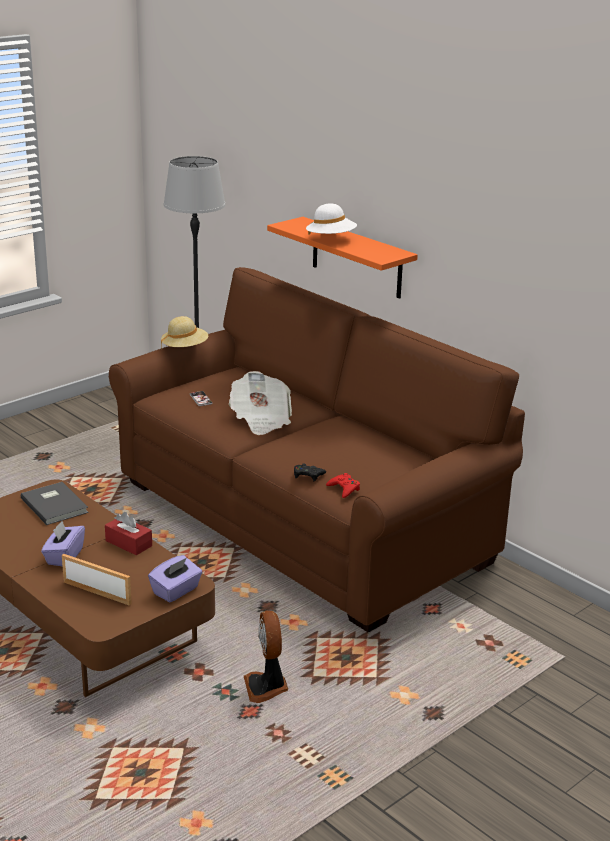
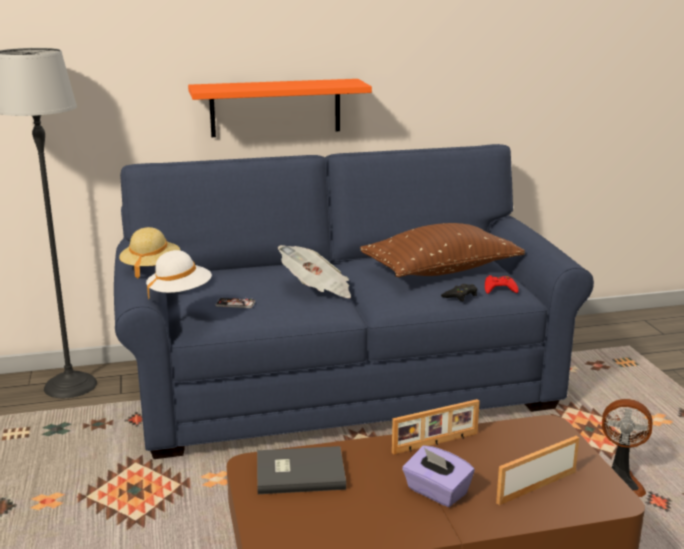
camera: 60 degrees left, 5 degrees down
(128, 543) = (436, 443): red tissue box -> picture frame
(176, 591) = (558, 438): purple tissue box -> none
(303, 522) = (342, 387): brown sofa -> blue sofa
(331, 239) = (276, 86): white hat -> white hat (180, 293)
(358, 456) = (441, 271): none -> brown pillow

